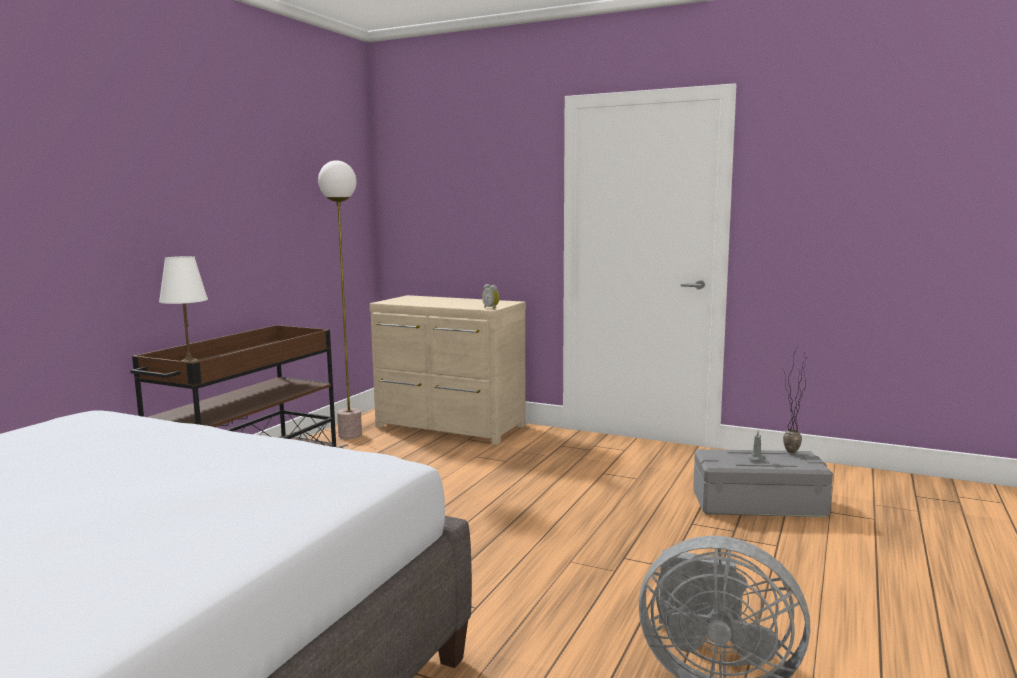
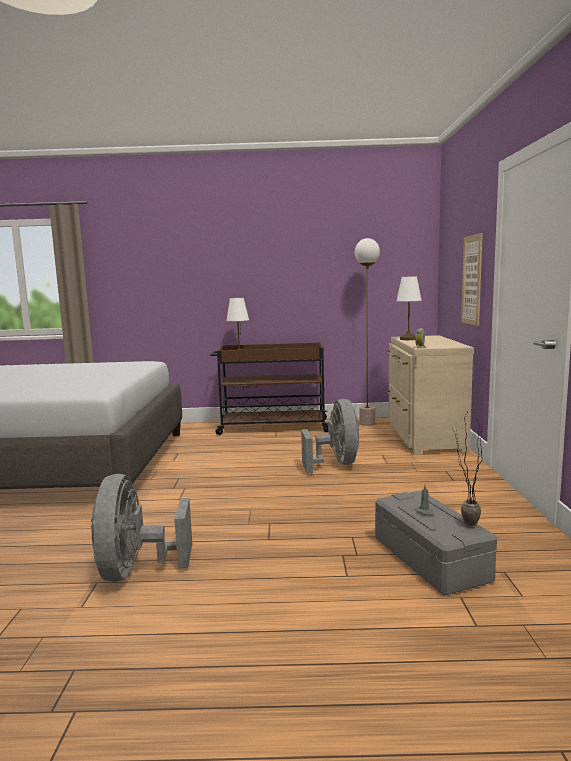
camera: 65 degrees right, 0 degrees up
(413, 303) = (408, 339): none -> white table lamp
(474, 483) = (336, 464): none -> grey fan
(499, 223) = (472, 280): none -> picture

